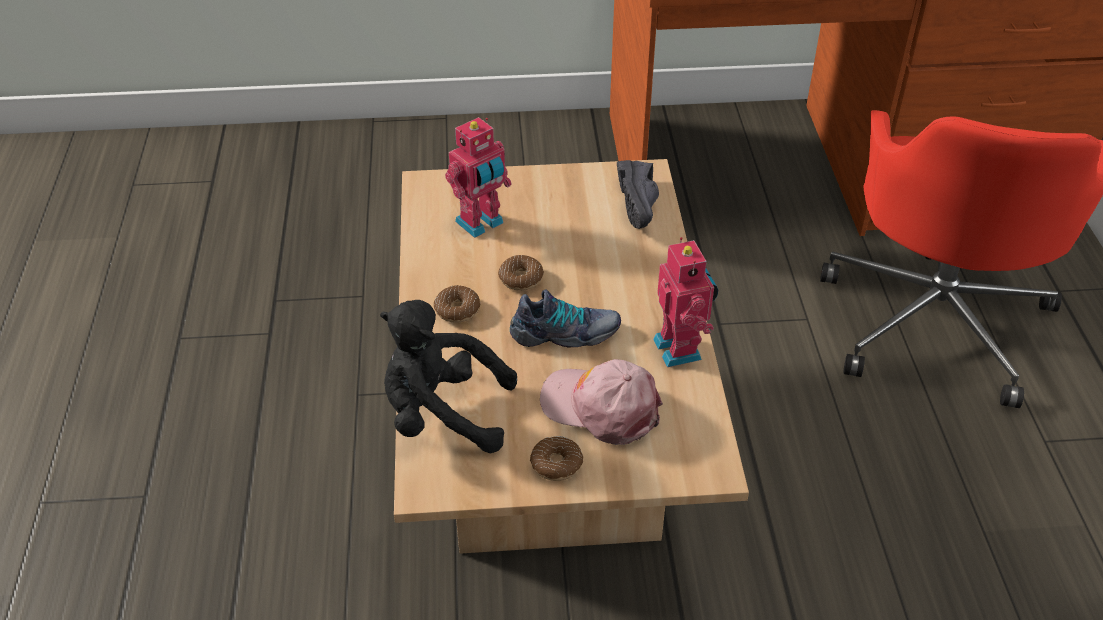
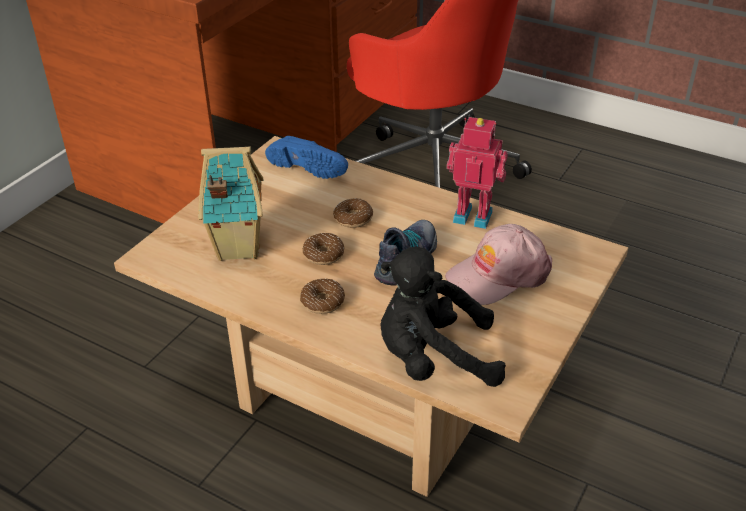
camera: 55 degrees left, 5 degrees down
(442, 414) = (433, 359): black plush toy -> black plush toy turned 45 degrees clockwise
(481, 224) = (236, 247): toy robot -> toy house
(556, 464) = (536, 320): donut -> donut (353, 218)
(642, 205) = (310, 166): black shoe -> blue shoe

